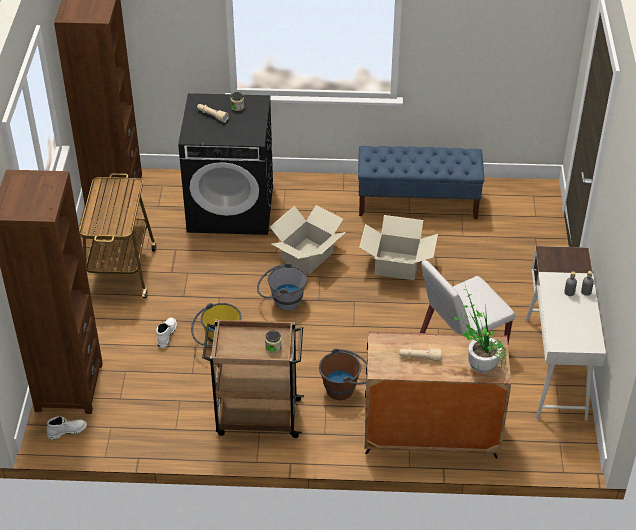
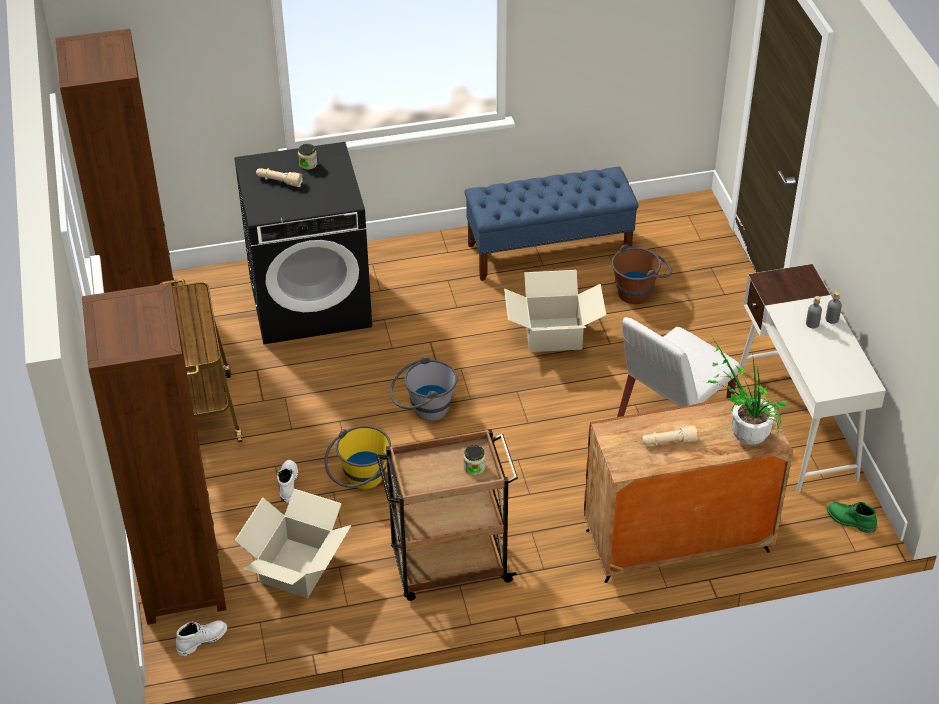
camera: 15 degrees left, 0 degrees up
(307, 255) = (433, 344): cardboard box -> cardboard box (296, 568)
(345, 388) = (548, 504): brown bucket -> brown bucket (639, 290)
(568, 448) = (850, 521): none -> green boot

